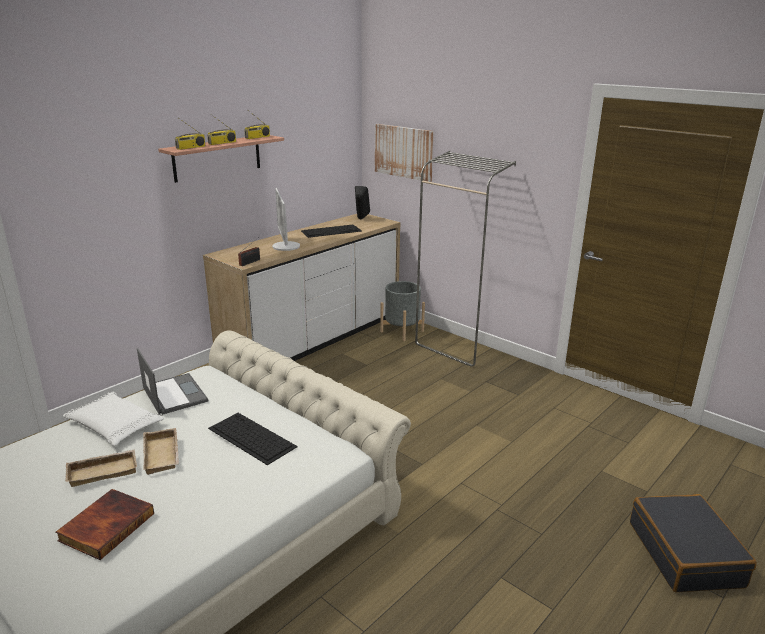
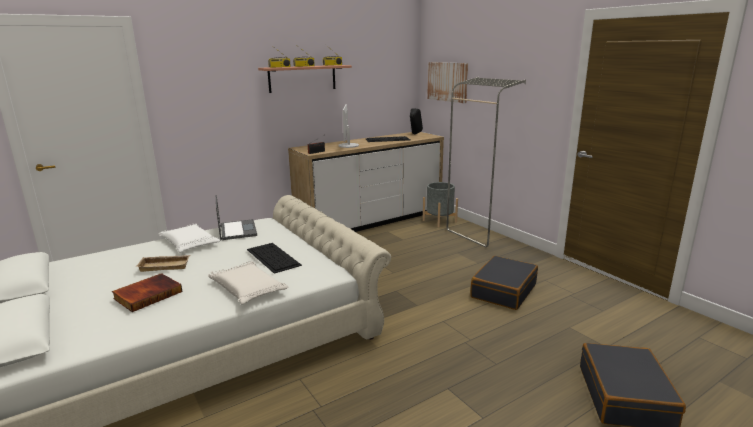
camera: 15 degrees right, 5 degrees down
(163, 455) = (208, 261): beige tray -> none
(242, 493) = (248, 287): none -> white pillow
(514, 429) = (503, 291): none -> black suitcase

